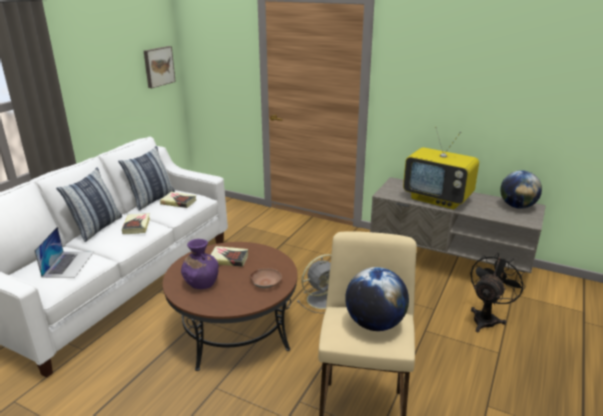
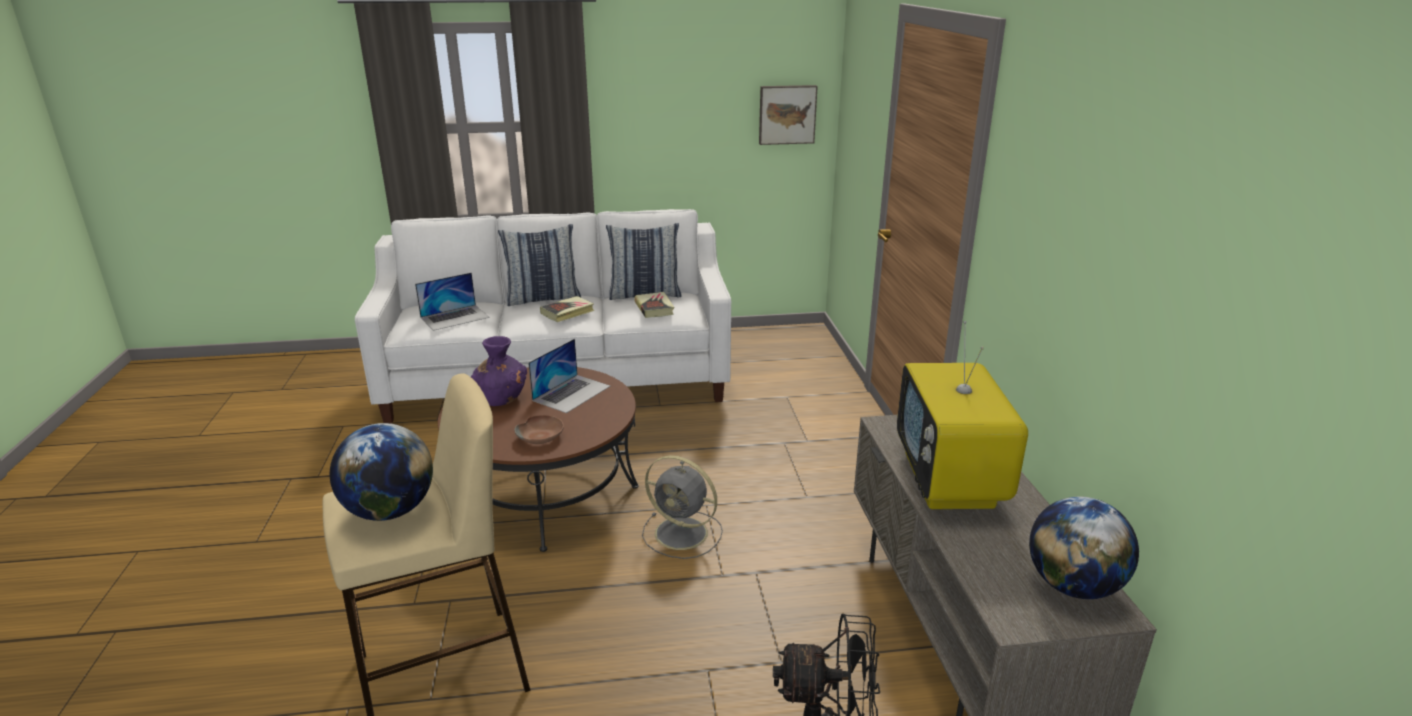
camera: 55 degrees right, 0 degrees up
(228, 259) = (571, 393): book -> laptop

